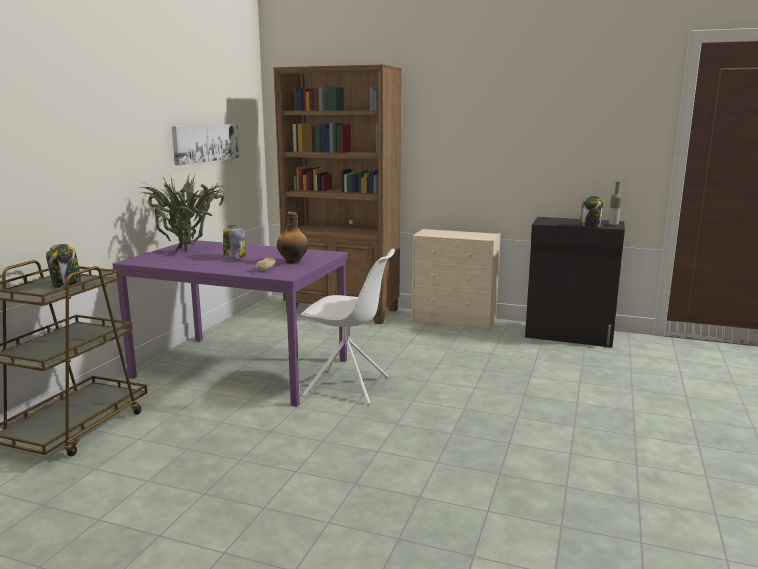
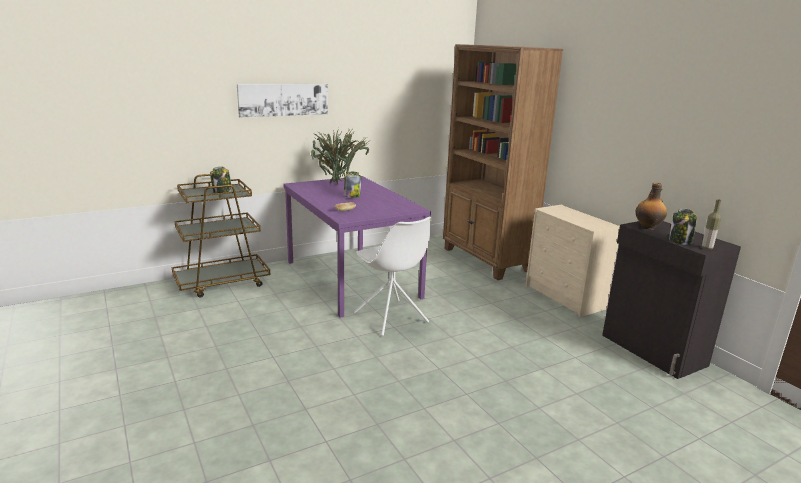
camera: 40 degrees right, 5 degrees up
(206, 143) = (394, 103): picture -> picture (283, 99)
(293, 262) = (375, 209): bottle -> bottle (648, 227)

